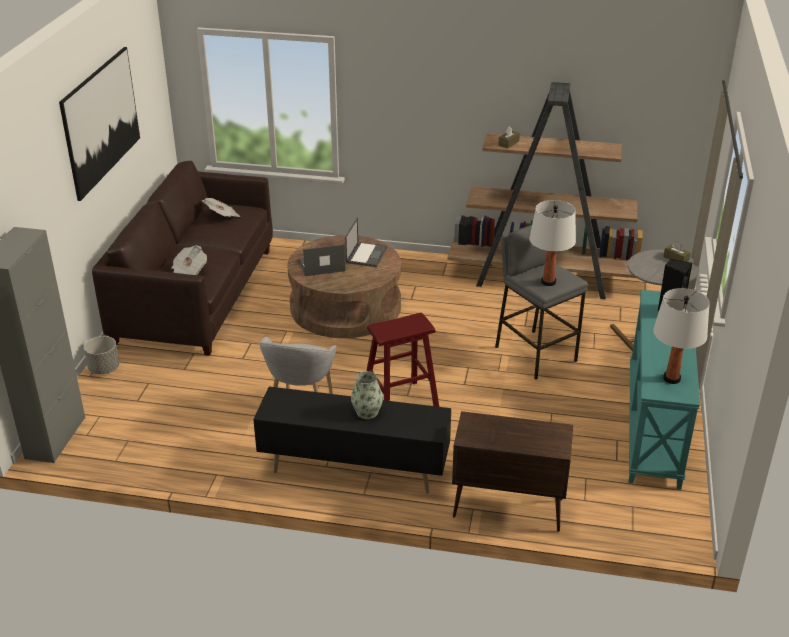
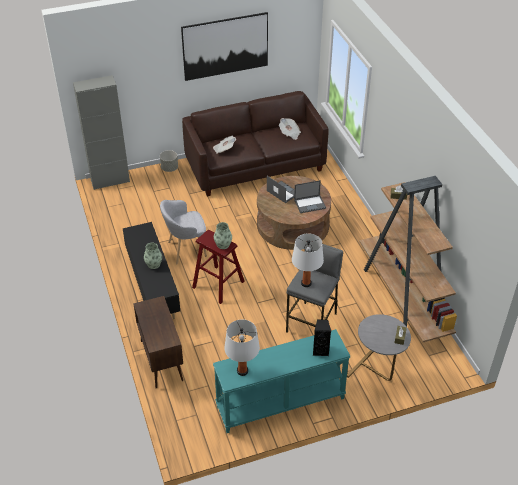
camera: 60 degrees right, 10 degrees up
(412, 322) = (223, 244): none -> vase

